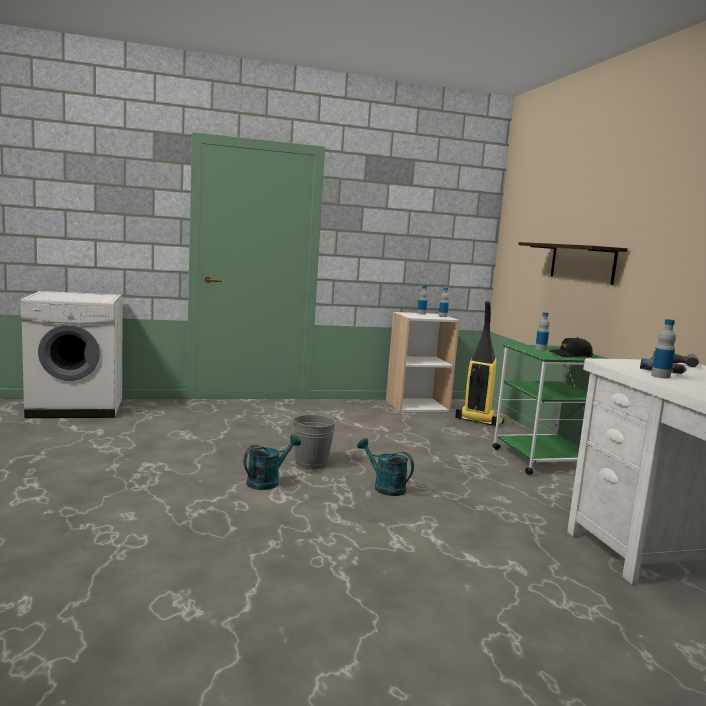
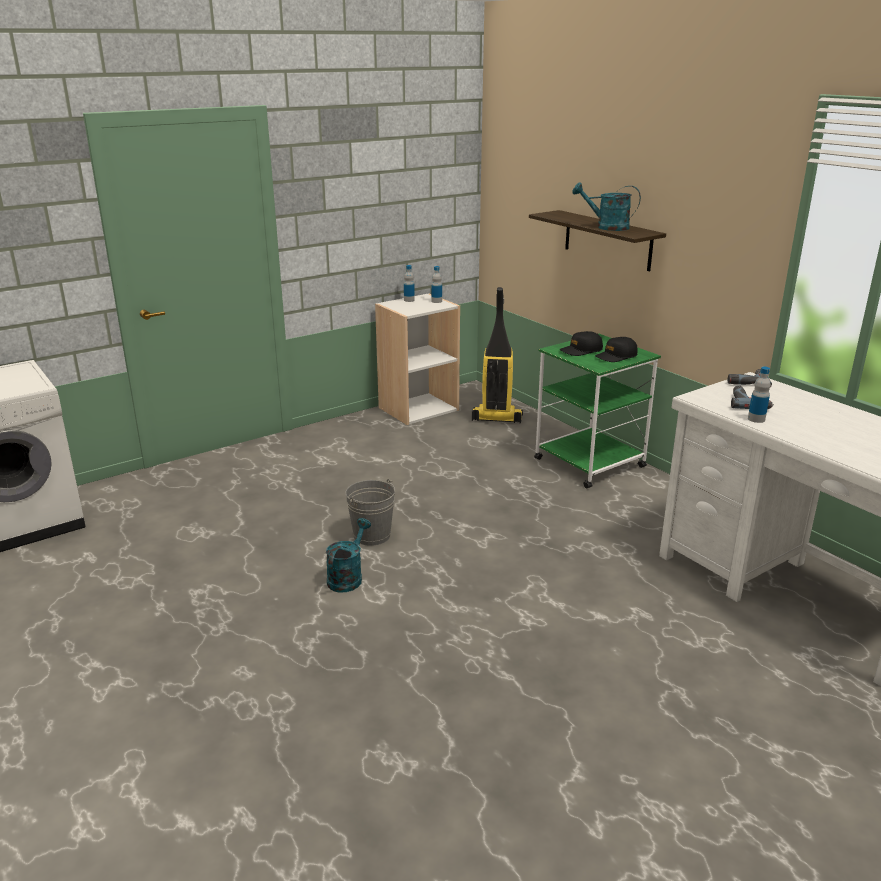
camera: 20 degrees left, 15 degrees up
(384, 487) = (467, 548): turquoise watering can -> turquoise watering can (606, 227)
(540, 349) = (581, 350): bottle -> black cap

